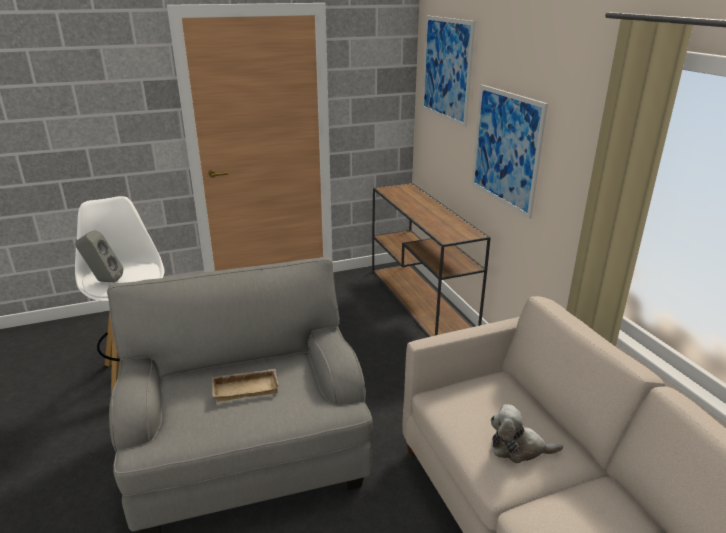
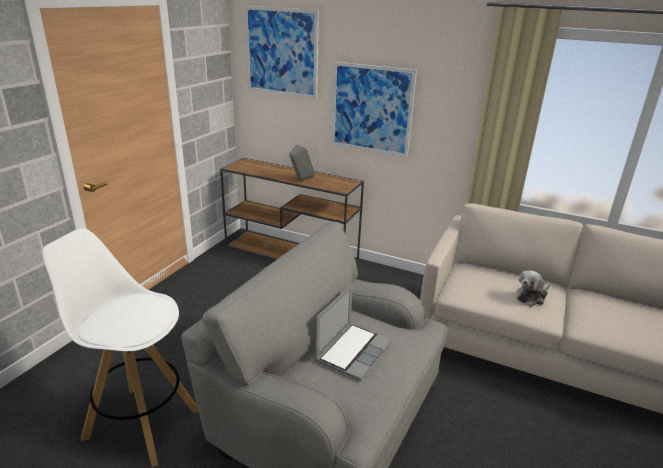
camera: 45 degrees left, 0 degrees up
(103, 281) = (121, 329): grey speaker -> grey speaker (300, 180)
(246, 387) = (353, 351): beige tray -> laptop

